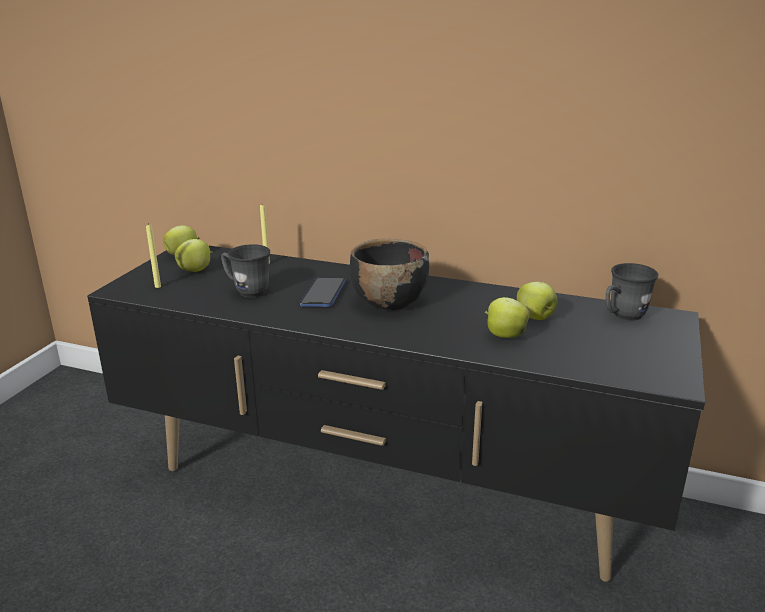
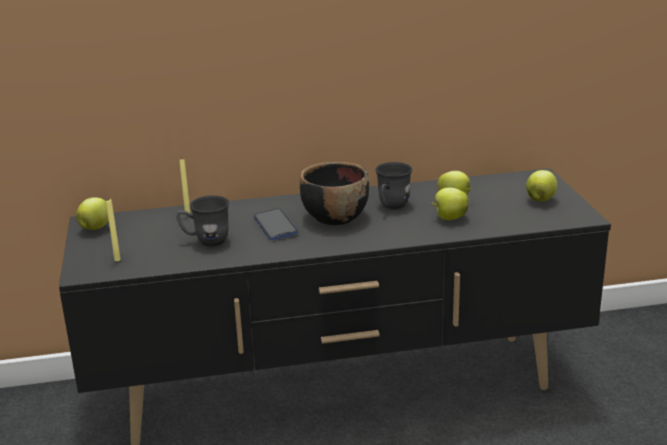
camera: 30 degrees left, 0 degrees up
(196, 270) = (131, 237): apple -> apple (540, 200)
(622, 316) = (508, 183): grey mug -> grey mug (391, 207)

